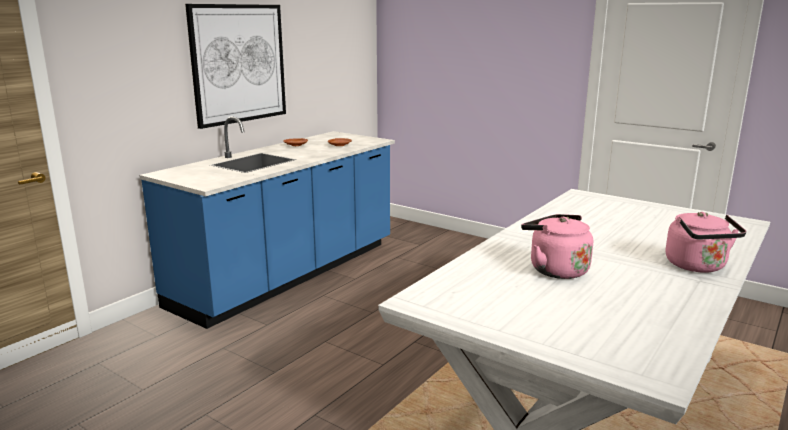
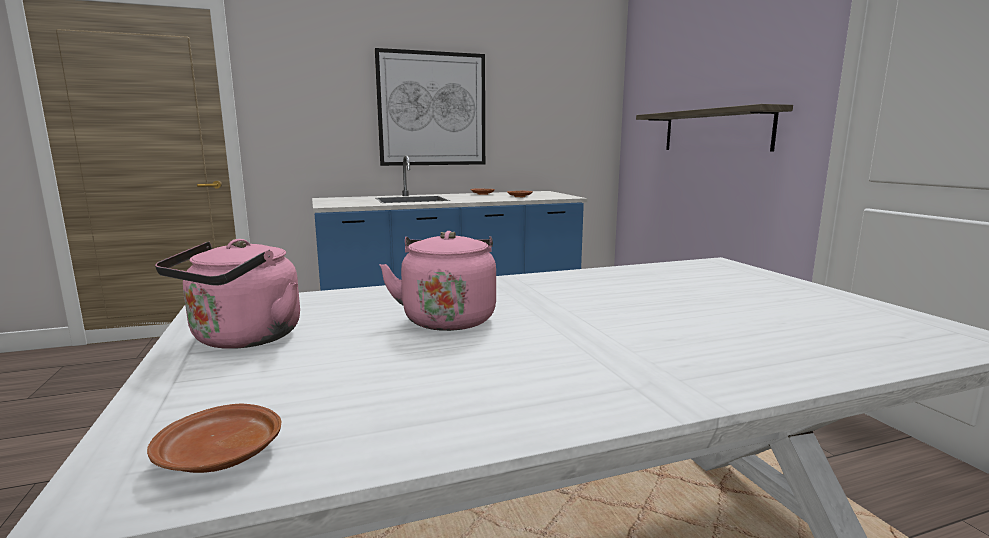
camera: 35 degrees right, 5 degrees down
(487, 78) = (715, 130): none -> shelf
(652, 357) = (220, 456): none -> brown plate
(698, 266) = (688, 369): pink kettle -> pink kettle (242, 339)

